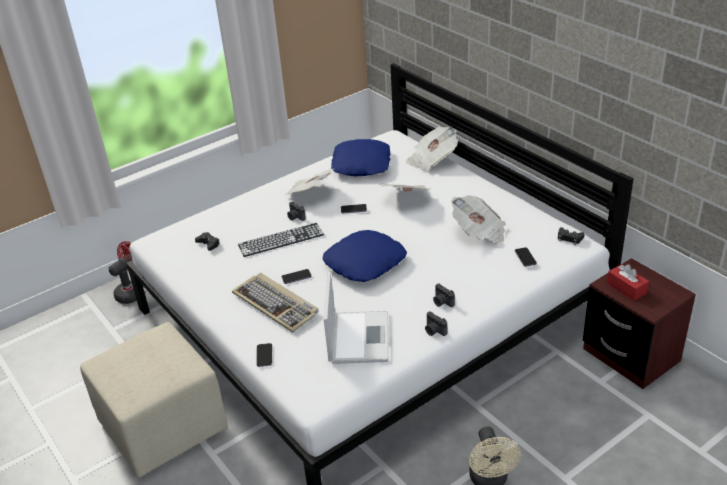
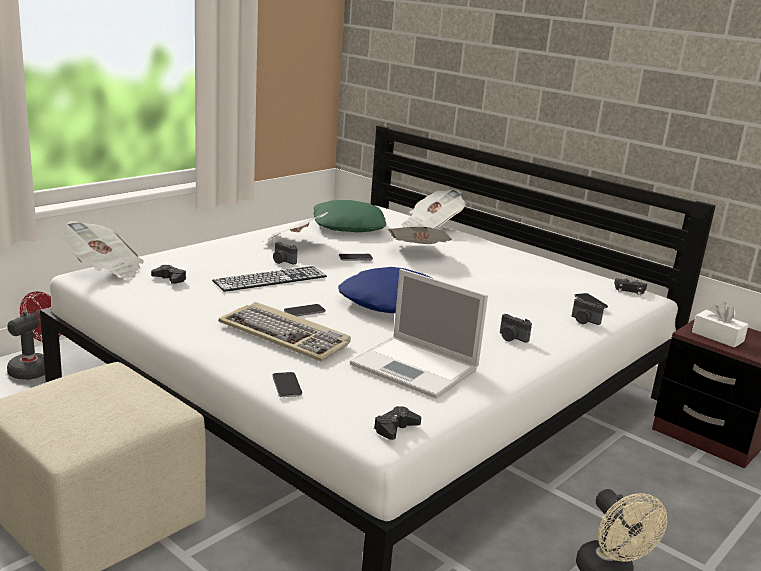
camera: 15 degrees left, 15 degrees down
(324, 395) = (395, 428): none -> black game controller
(358, 336) = (416, 368): laptop -> laptop turned 135 degrees clockwise
(362, 164) = (349, 225): blue pillow -> green pillow
(434, 331) = (517, 364): camera -> camera (584, 321)
(479, 233) = (522, 280): newspaper -> newspaper (105, 270)
(626, 288) = (717, 337): red tissue box -> white tissue box

